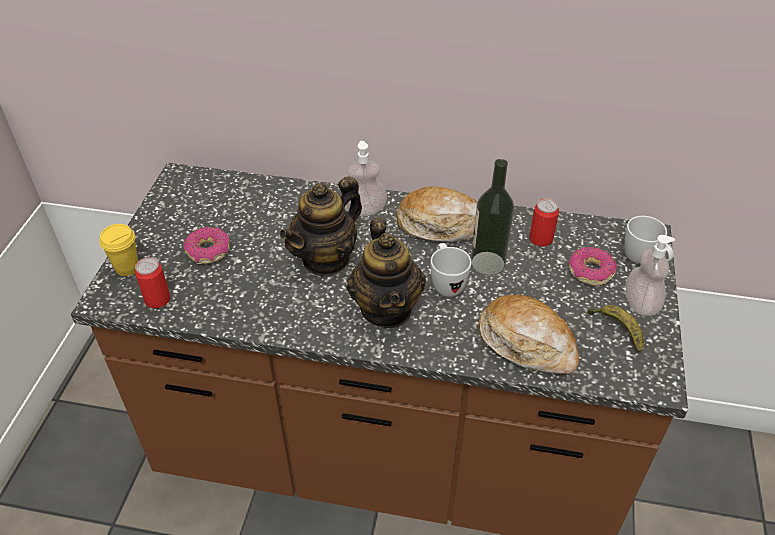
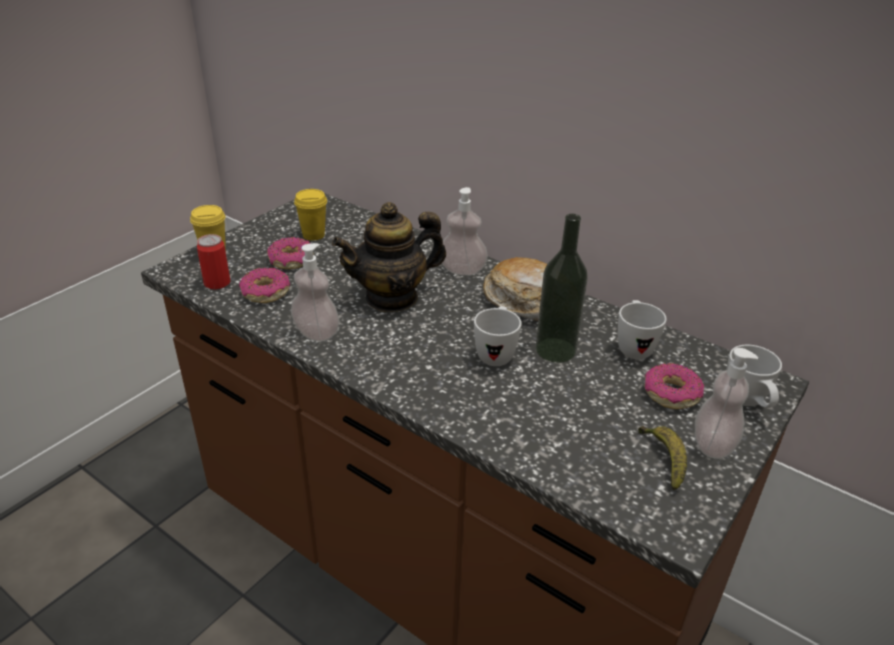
camera: 25 degrees right, 10 degrees down
(207, 216) = (313, 235): none -> yellow cup
(211, 294) = (265, 292): none -> donut
(288, 318) = (316, 333): none -> soap dispenser
(387, 309) = (416, 356): teapot -> none
(527, 344) = (543, 436): bread -> none
(540, 239) = (633, 347): can -> white mug

